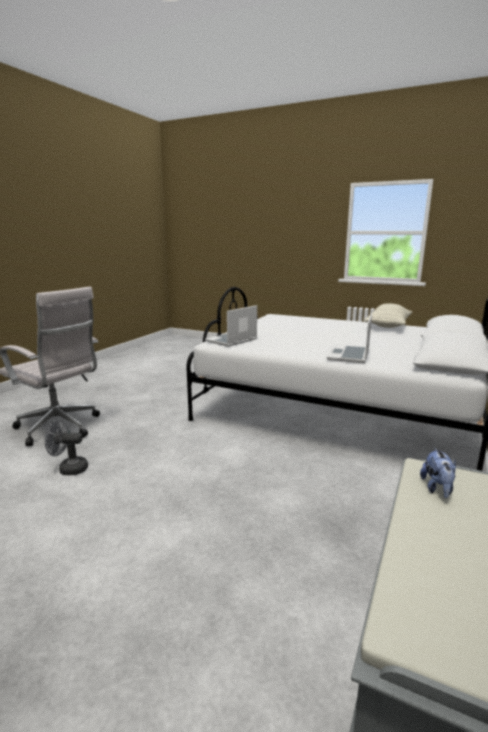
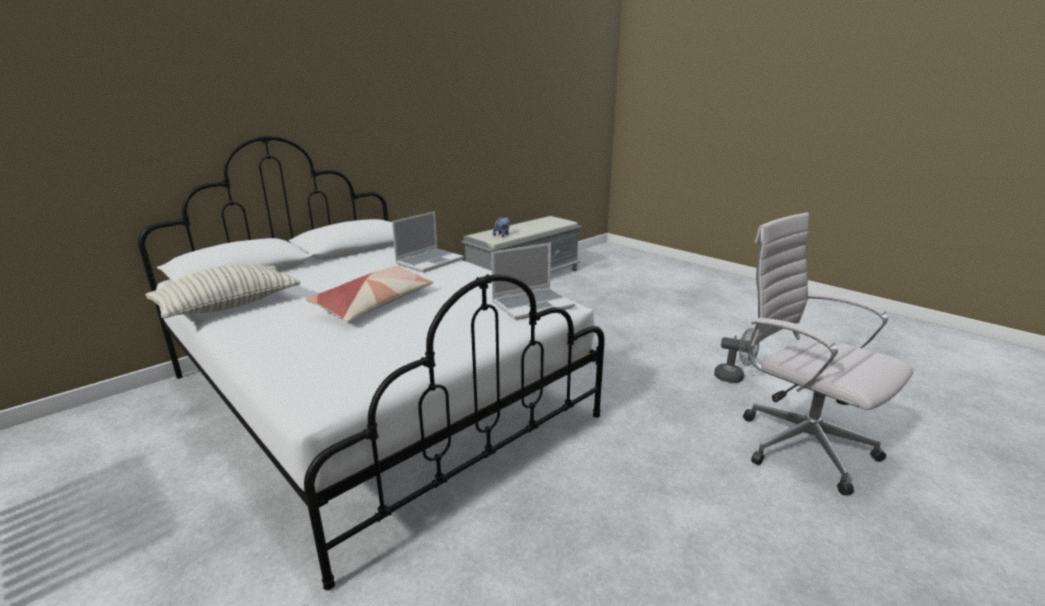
camera: 160 degrees left, 5 degrees up
(320, 333) = (375, 304): none -> pillow

